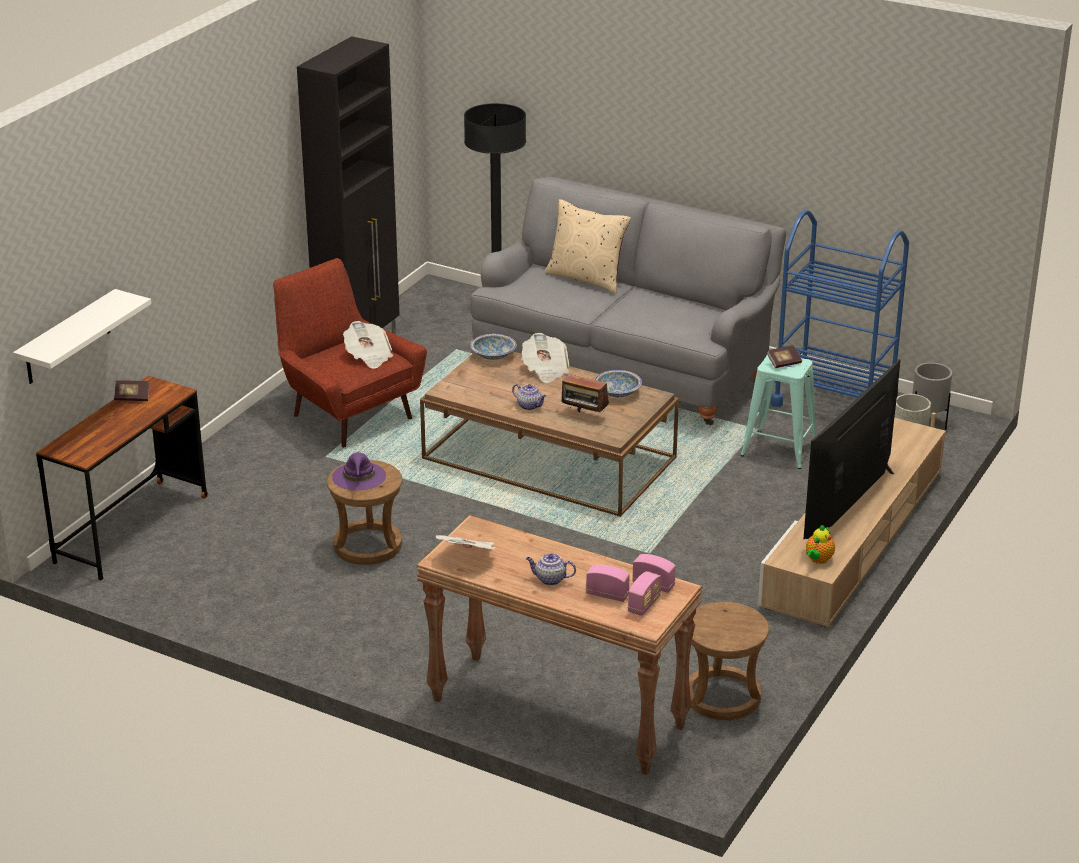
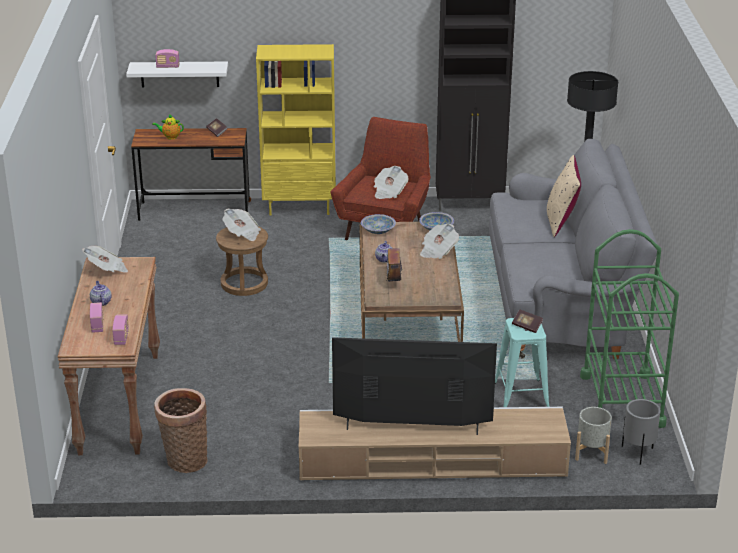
camera: 60 degrees right, 0 degrees up
(225, 453) = (300, 208): none -> yellow bookcase
(359, 477) = (242, 233): purple hat -> newspaper
(617, 392) = (437, 284): bowl -> bowl (378, 230)
(644, 605) = (95, 341): radio -> radio (168, 66)
(723, 697) = (184, 460): brown stool -> basket
(818, 560) = (324, 432): teapot -> teapot (170, 137)
(834, 400) = (622, 400): blue cart -> green cart

